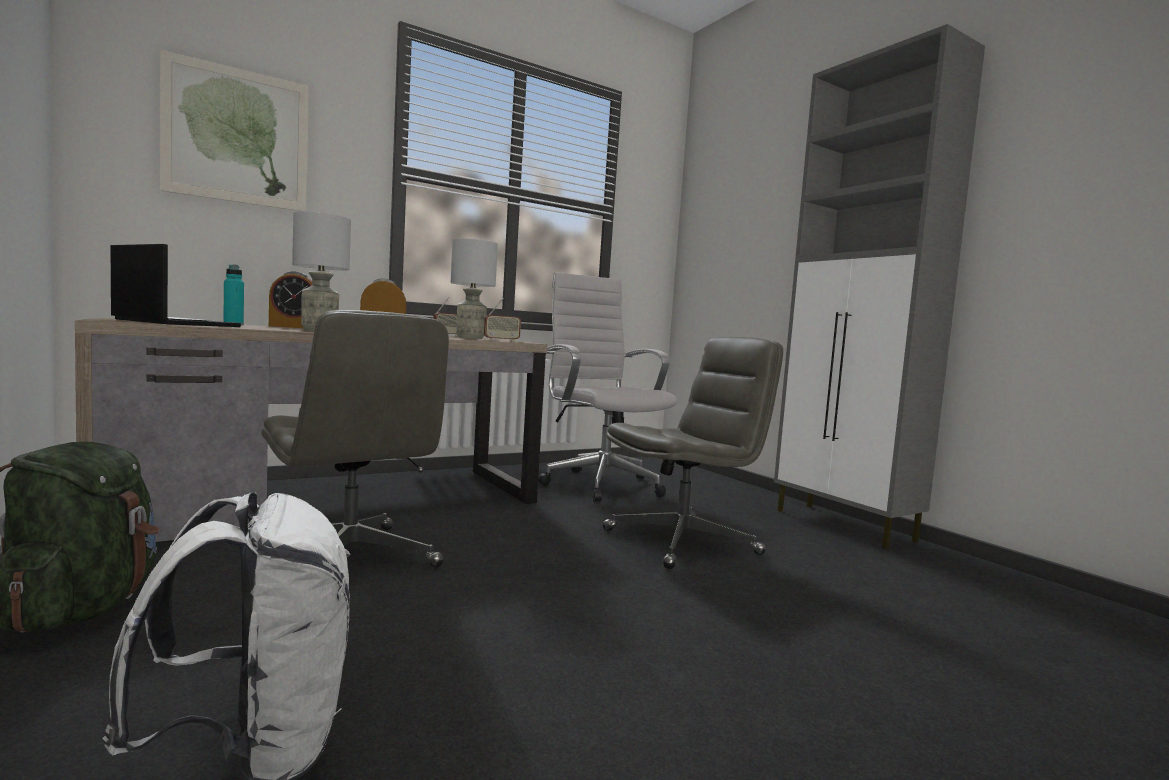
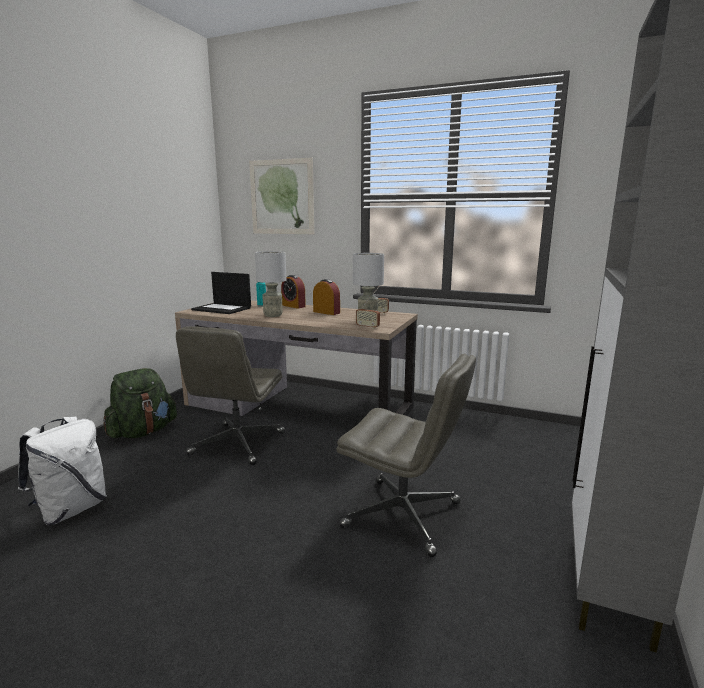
camera: 55 degrees right, 10 degrees up
(173, 323) = (222, 309): laptop -> laptop turned 120 degrees clockwise
(600, 484) = (471, 443): white office chair -> none

